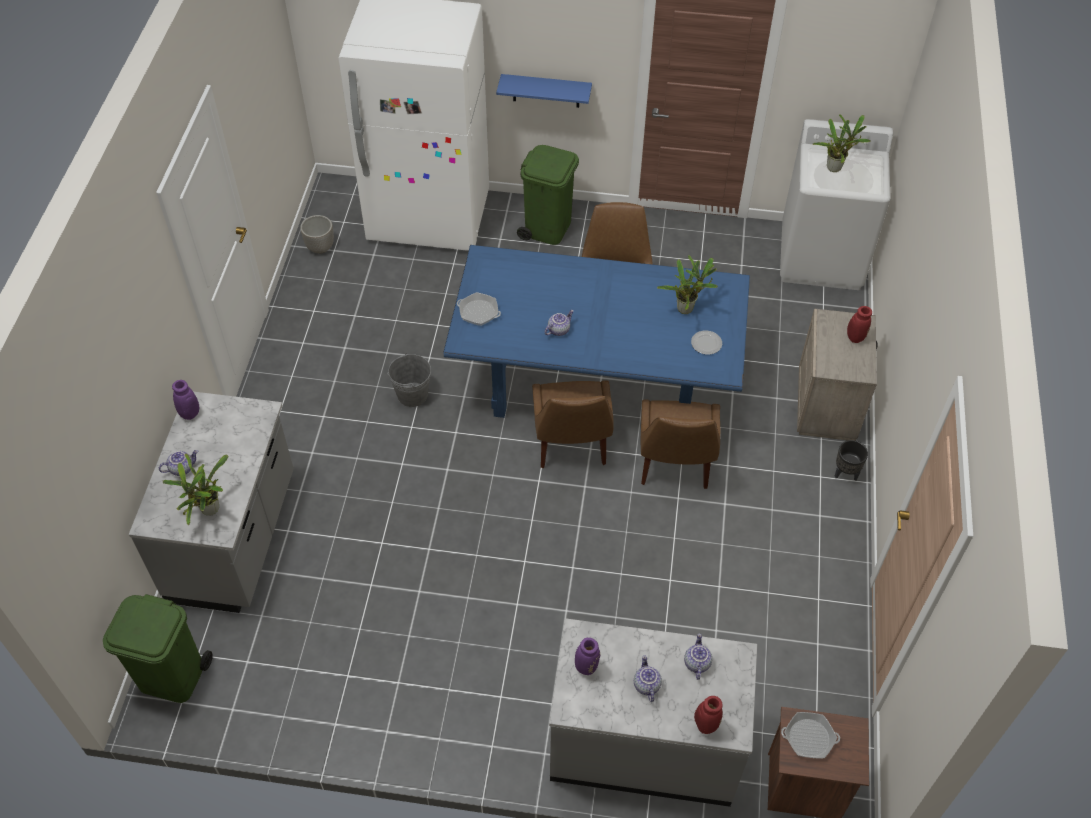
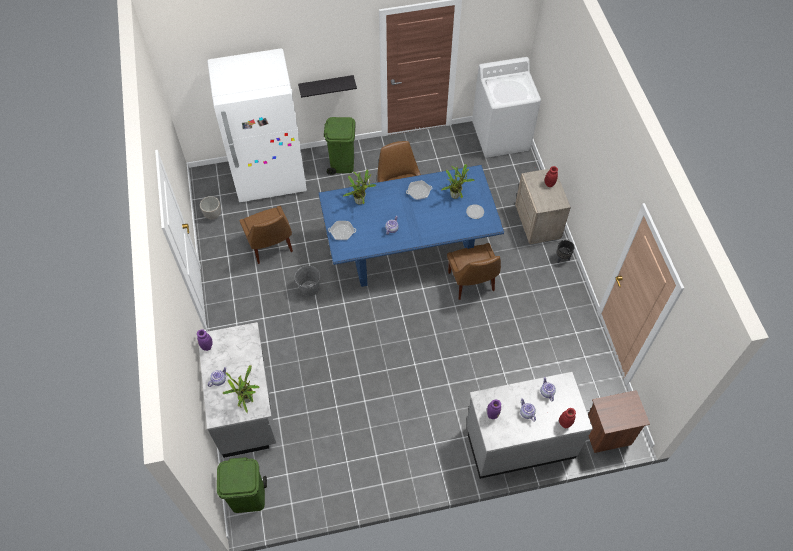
camera: 20 degrees left, 5 degrees up
(546, 91) = (326, 86): blue shelf -> black shelf
(571, 445) = (411, 290): brown chair -> brown chair (270, 247)
(809, 738) = (612, 410): frying pan -> frying pan (419, 191)
(836, 167) = (505, 88): potted plant -> potted plant (360, 200)

